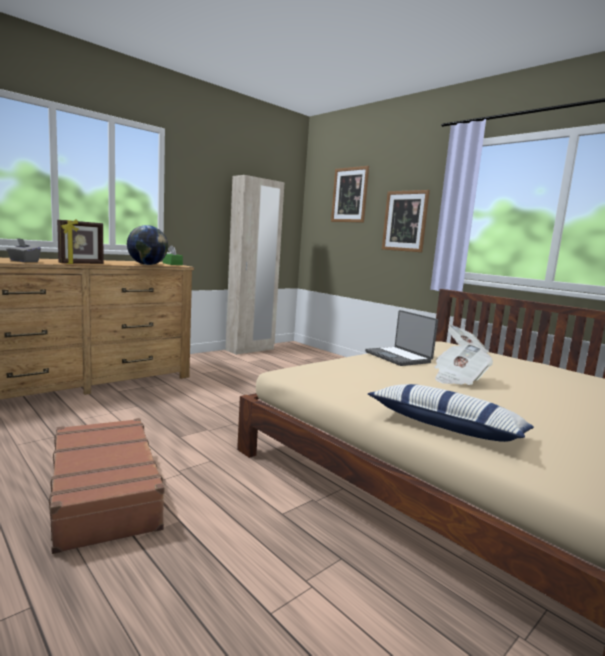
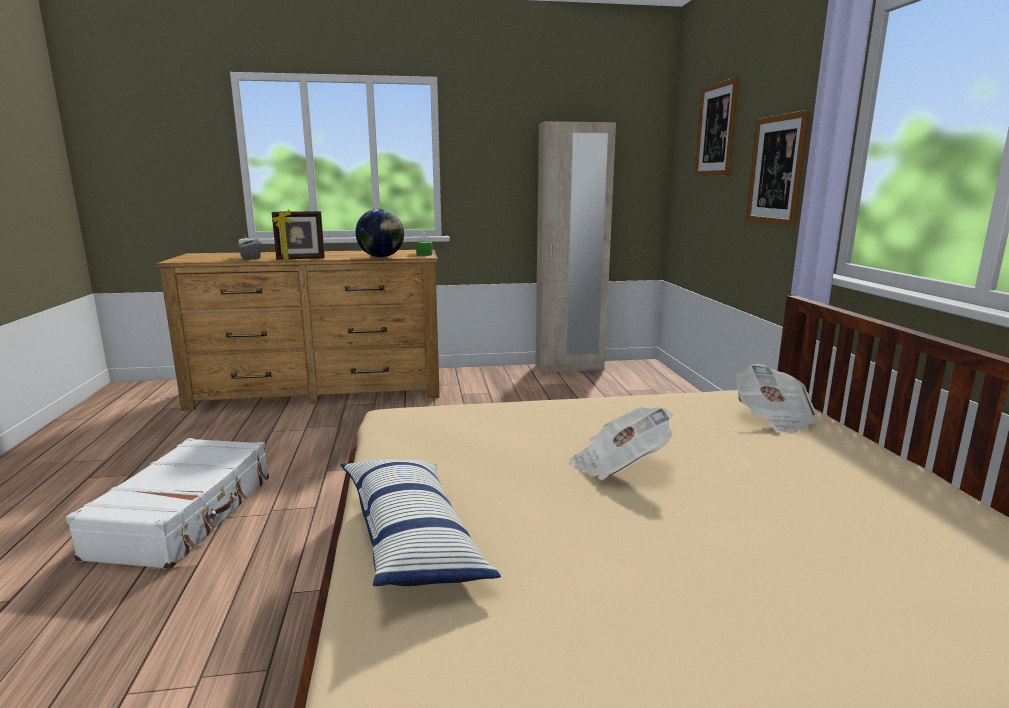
camera: 35 degrees right, 5 degrees up
(106, 492) = (186, 515): brown suitcase -> white suitcase
(398, 357) = (609, 412): laptop -> none

